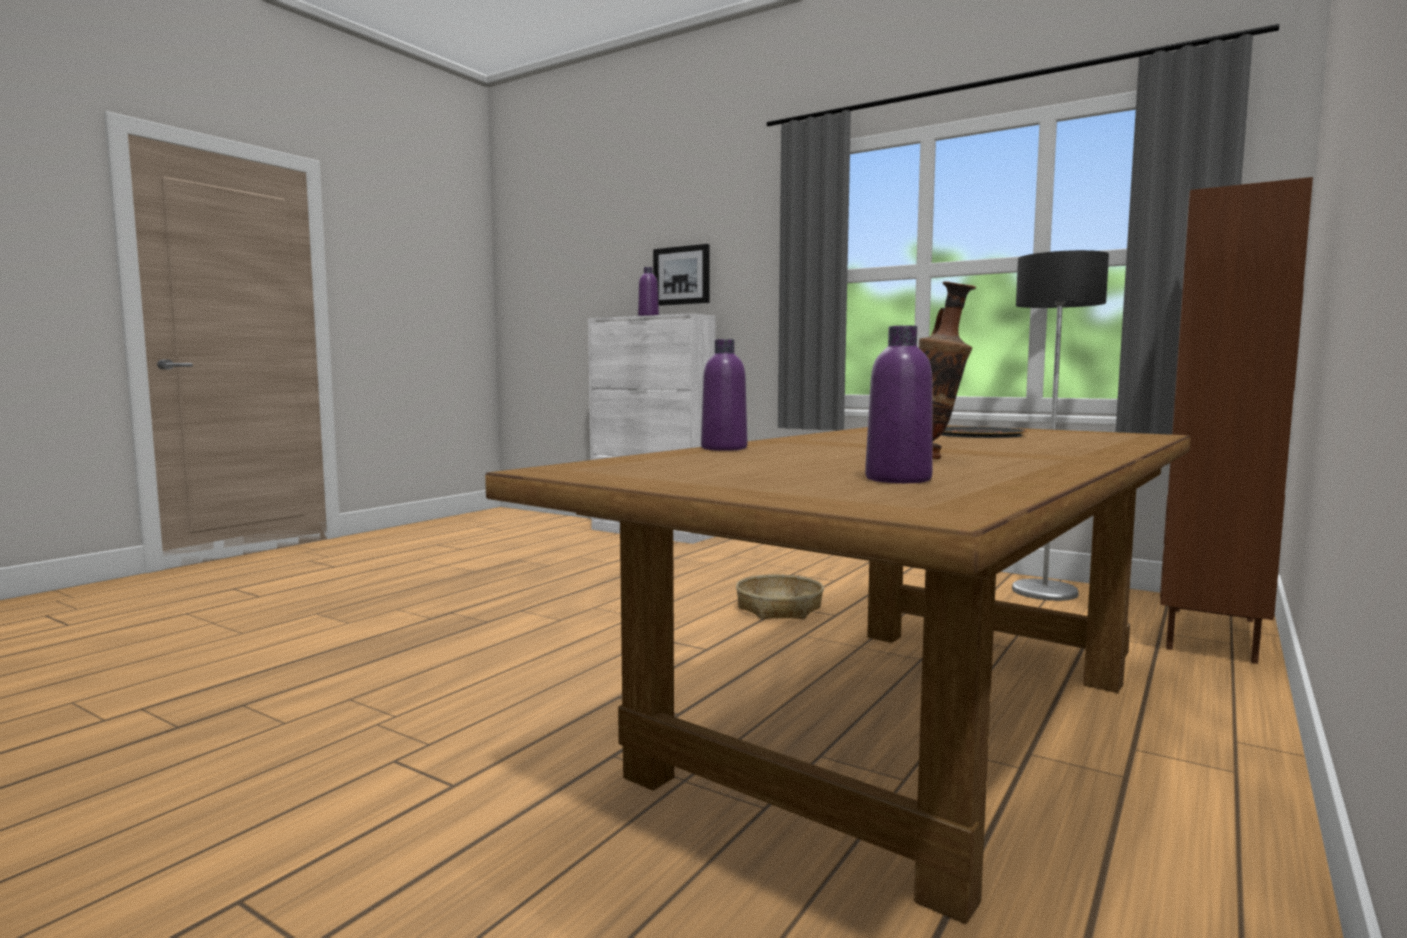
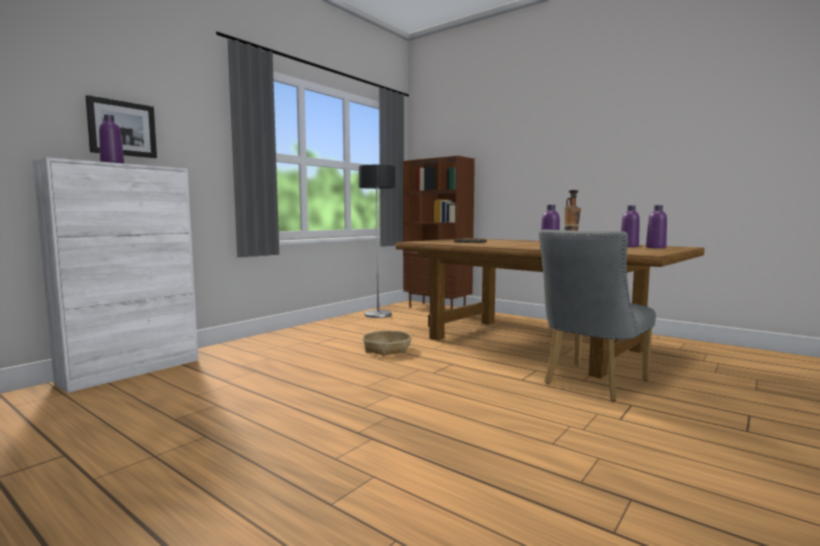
camera: 85 degrees left, 0 degrees up
(588, 761) = (591, 383): none -> grey chair
(851, 489) = (655, 247): none -> purple bottle

